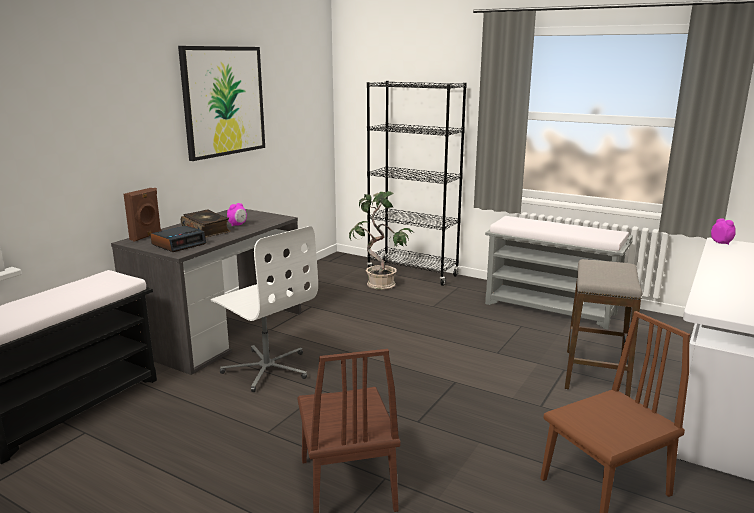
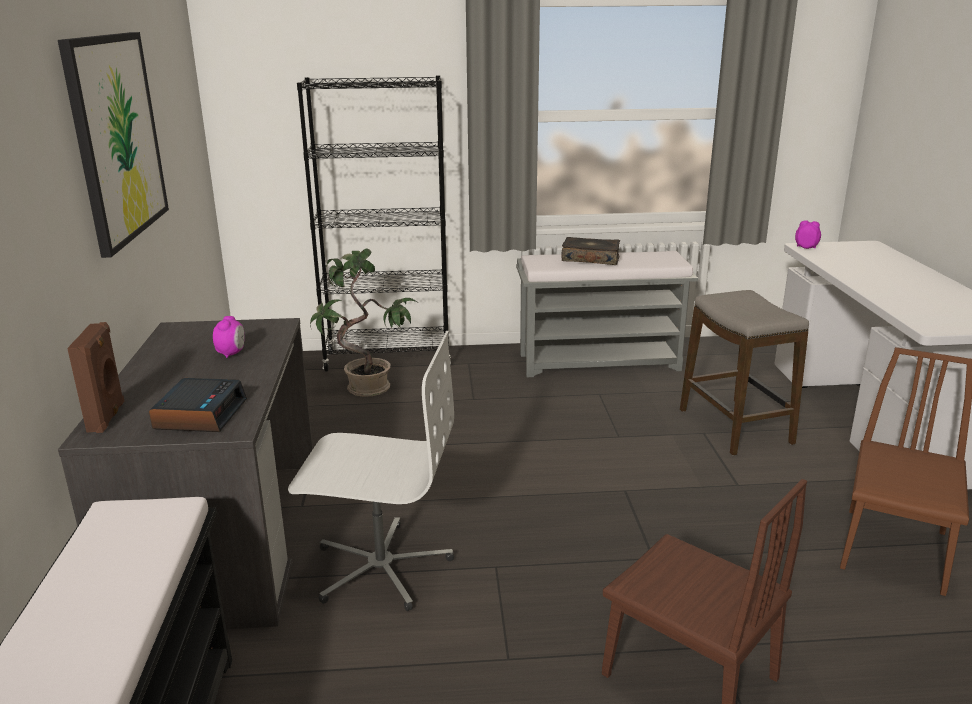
camera: 35 degrees left, 5 degrees up
(206, 230) = (195, 375): book -> book (590, 258)

